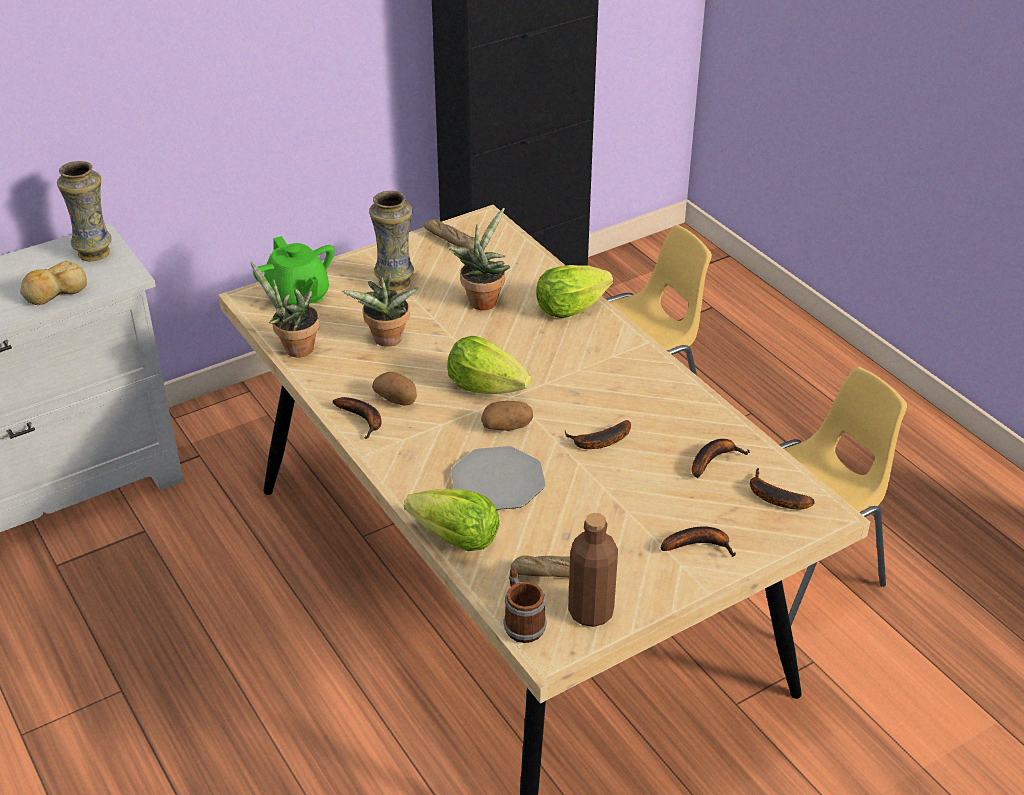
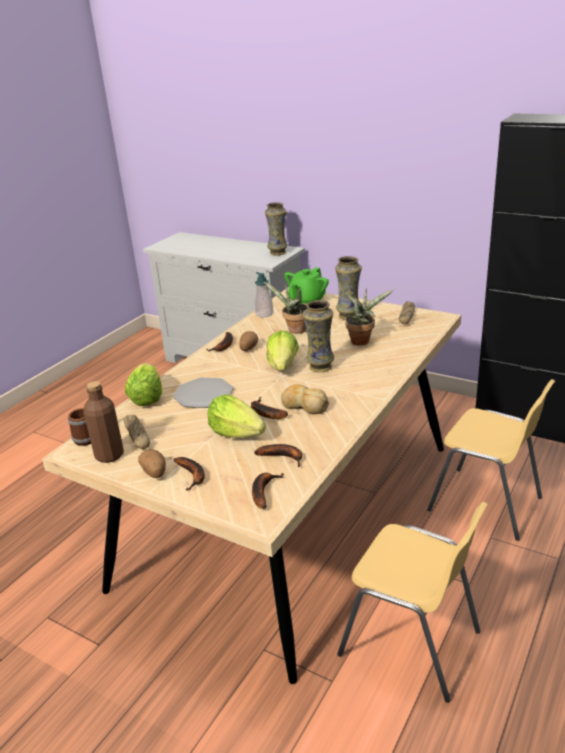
camera: 65 degrees right, 10 degrees down
(54, 292) = (242, 257): bread -> bread (304, 405)
(294, 348) = (264, 314): potted plant -> soap dispenser
(507, 426) = (253, 382): potato -> potato (155, 472)
(521, 358) = (320, 367): none -> vase
(570, 308) = (387, 365): lettuce -> lettuce (236, 433)

